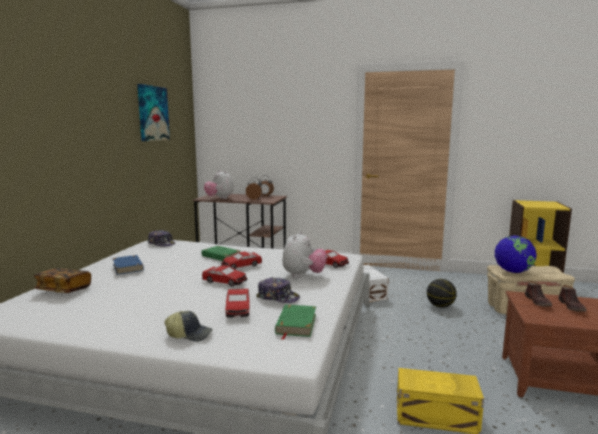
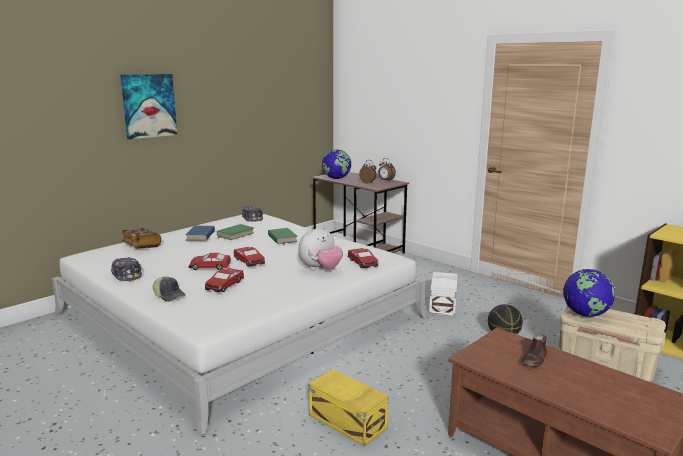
camera: 30 degrees right, 5 degrees up
(152, 113) = (272, 91): picture -> picture (149, 106)
(219, 198) = (336, 178): plush toy -> globe
(241, 265) = (284, 250): toy car -> toy car (210, 267)
(278, 297) = (267, 283): cap -> cap (127, 275)
(296, 324) = (246, 306): green book -> green book (235, 234)
(538, 302) = (506, 345): brown shoe -> none

